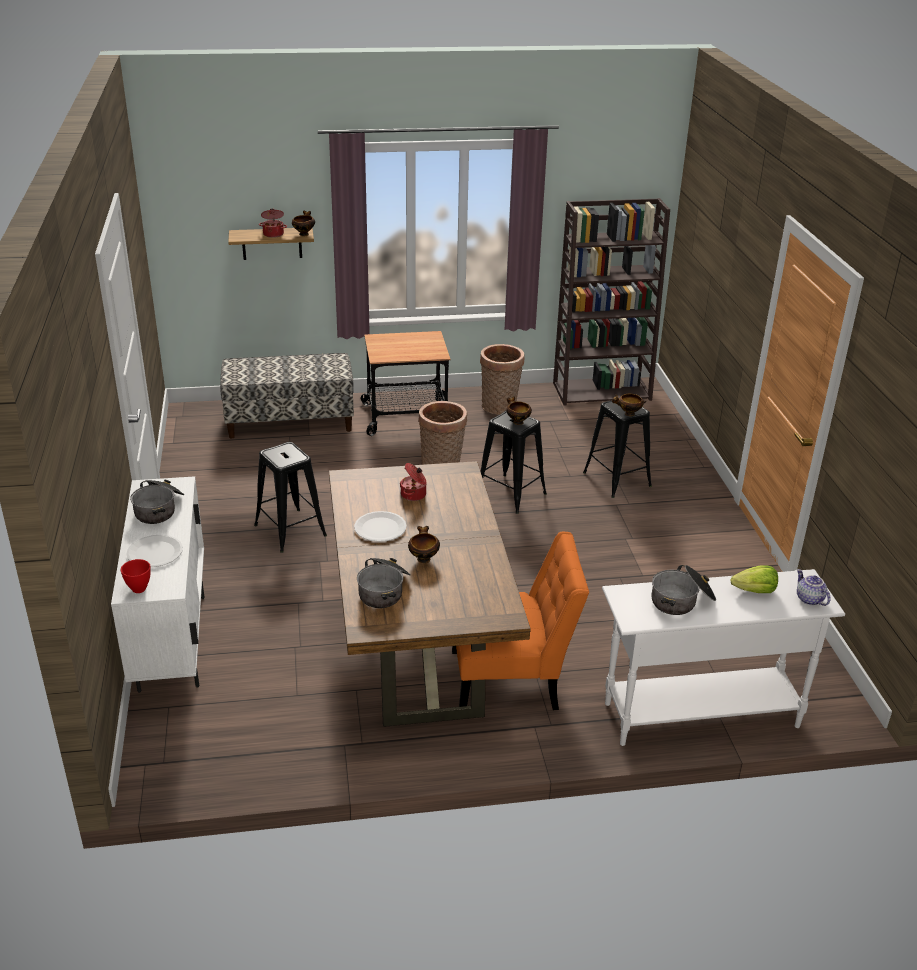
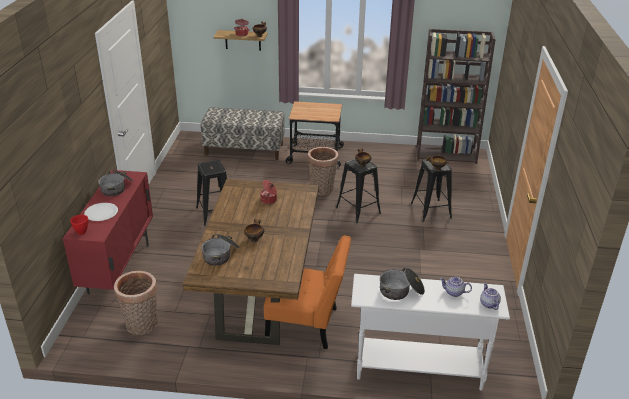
camera: 15 degrees right, 0 degrees up
(172, 642) = (119, 268): white cabinet -> red cabinet
(380, 528) = (238, 217): white plate -> none
(500, 408) = (375, 157): basket -> basket (142, 326)
(755, 591) = (453, 293): lettuce -> teapot

